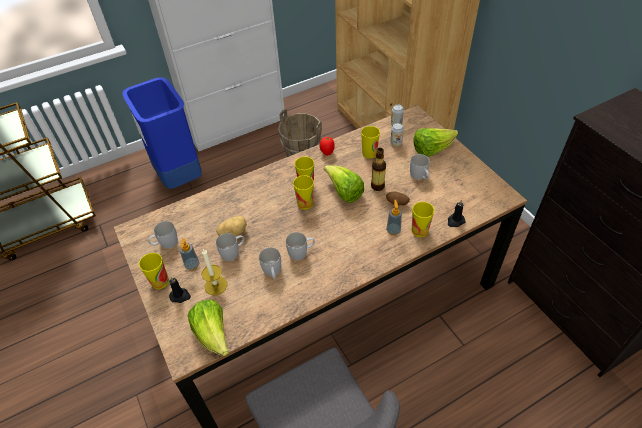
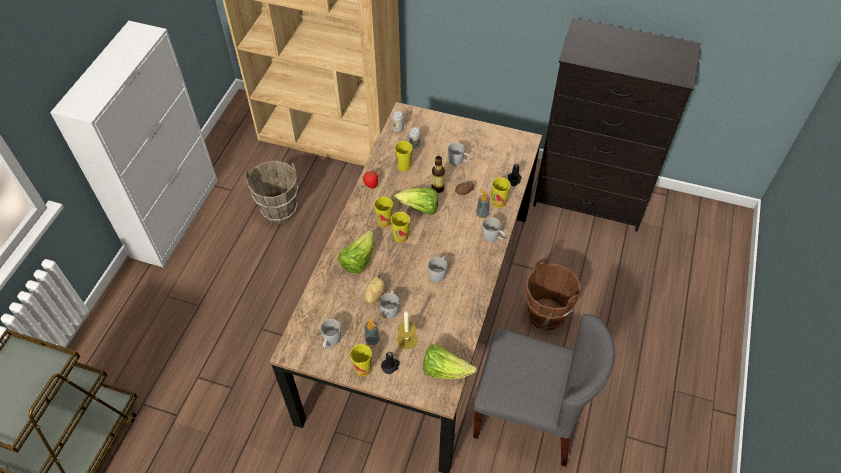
camera: 45 degrees left, 5 degrees up
(178, 176) = (171, 304): blue trash can -> none
(272, 272) = (435, 301): white mug -> white mug (493, 237)
(426, 382) = (545, 315): none -> brown bucket
(431, 150) = (445, 135): lettuce -> lettuce (358, 260)

